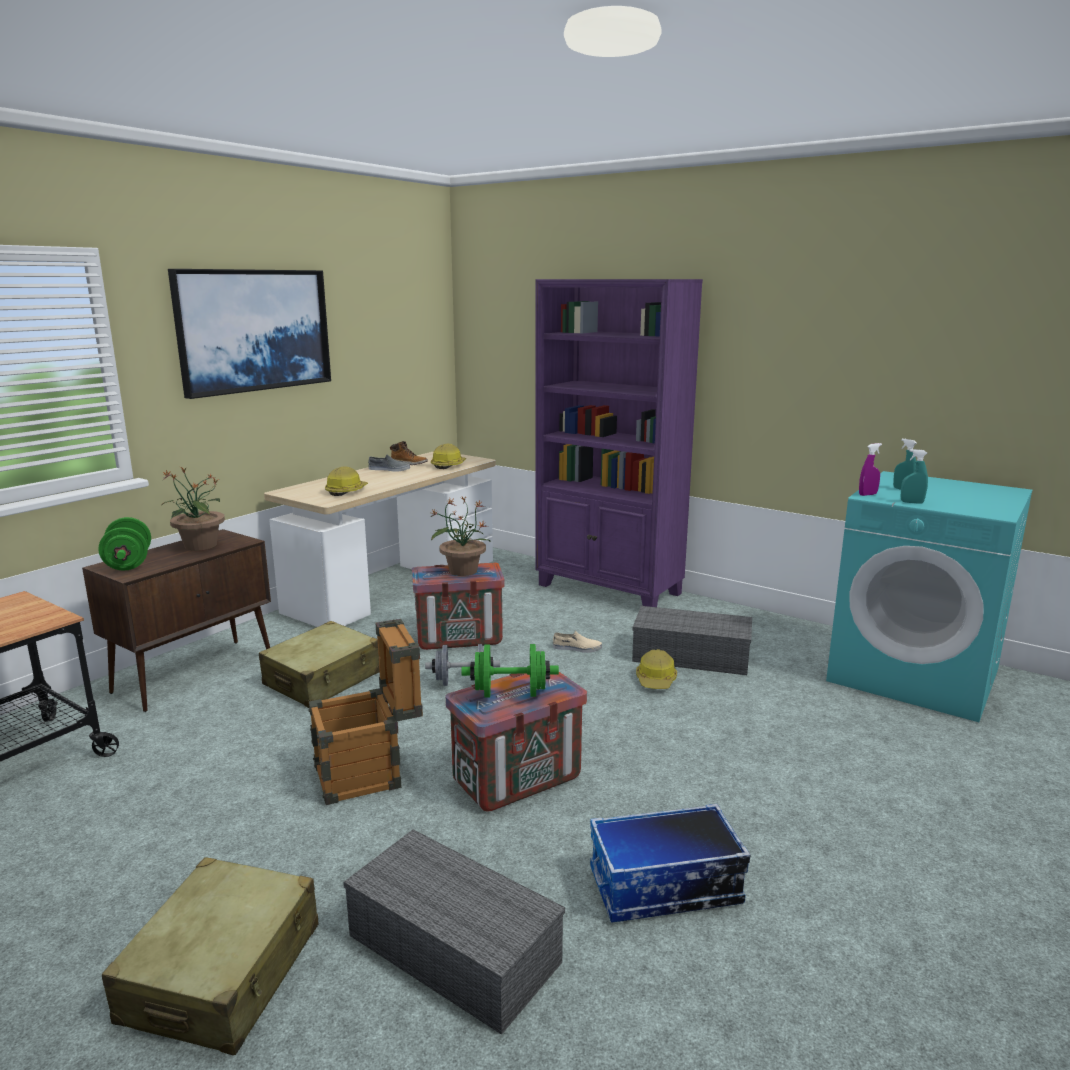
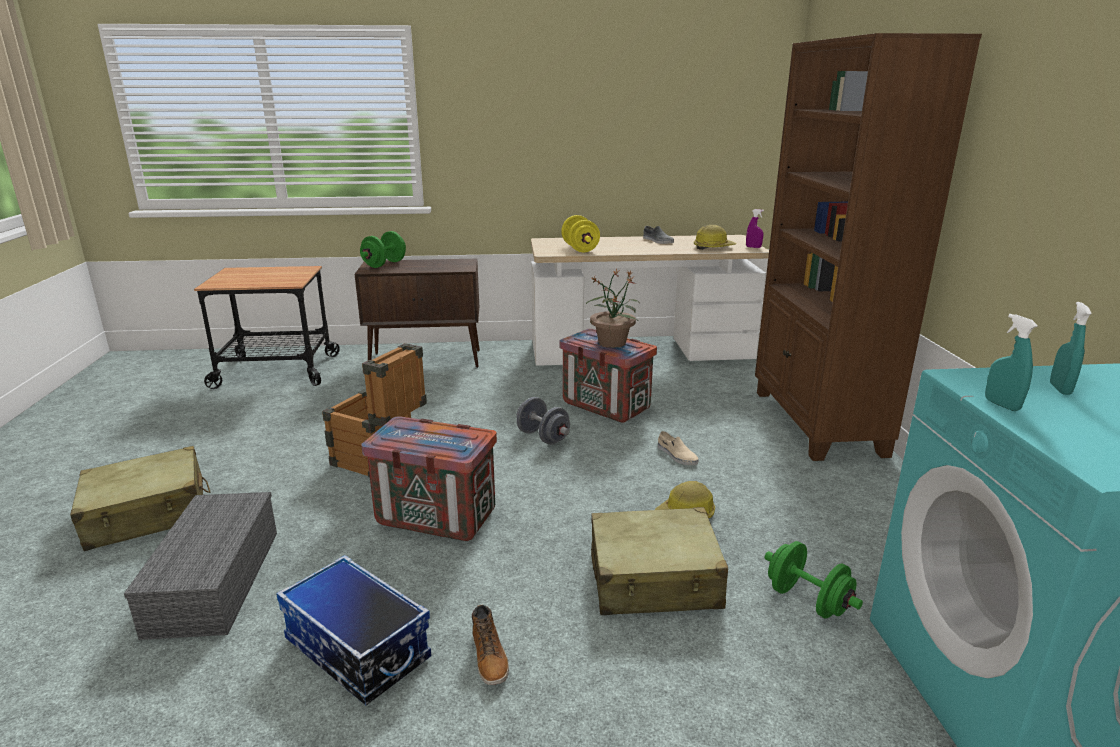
camera: 50 degrees right, 5 degrees up
(200, 546) = (438, 264): potted plant -> none
(254, 330) = (542, 96): picture -> none
(323, 679) = (474, 393): beige suitcase -> beige suitcase (654, 580)
(346, 491) = (580, 249): hard hat -> yellow dumbbell
(409, 463) = (687, 239): boot -> boot (490, 658)
(510, 693) = (421, 435): green dumbbell -> green dumbbell (807, 601)
(609, 590) = (816, 423): purple bookcase -> brown bookcase
(689, 656) = (764, 513): grey storage box -> none
(867, 494) = (967, 376): purple spray bottle -> purple spray bottle (753, 247)

